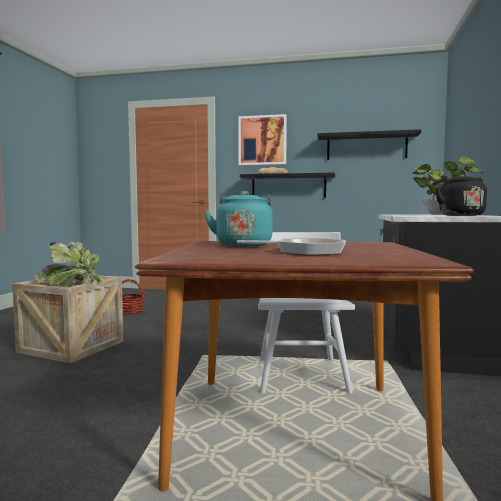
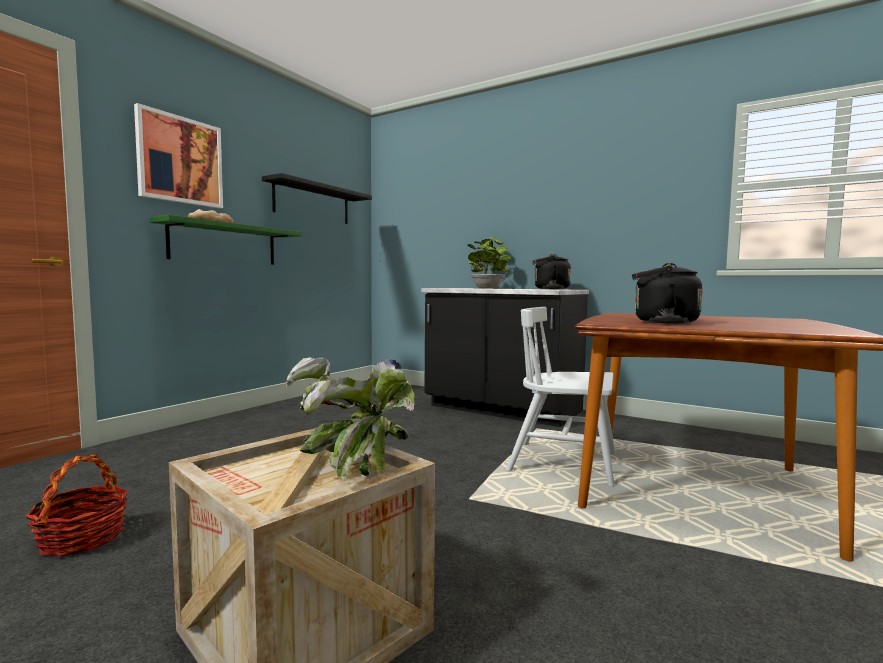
camera: 70 degrees left, 0 degrees up
(243, 245) = (661, 322): turquoise kettle -> black kettle
(288, 186) = (224, 244): black shelf -> green shelf
(304, 252) = (734, 321): frying pan -> none

